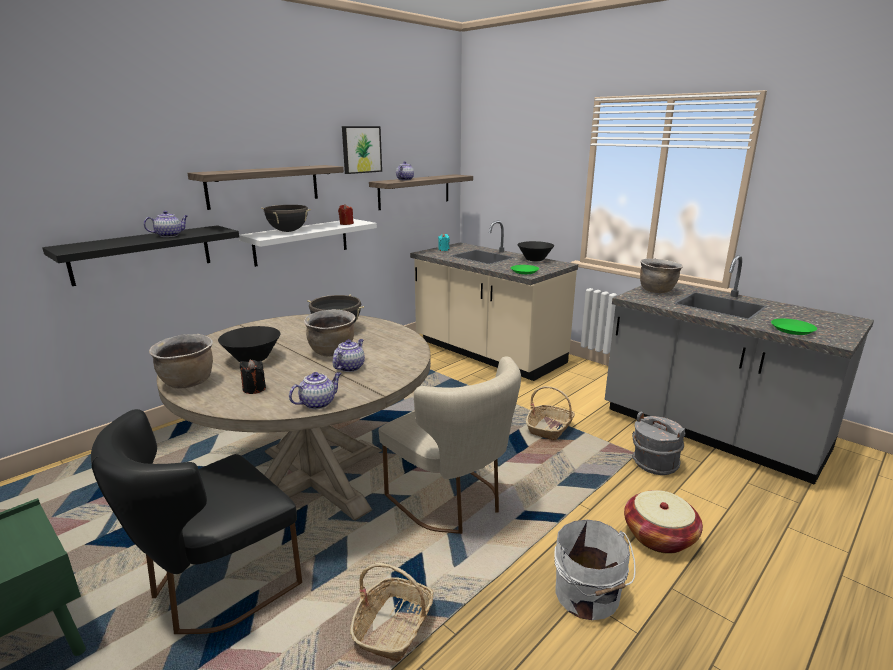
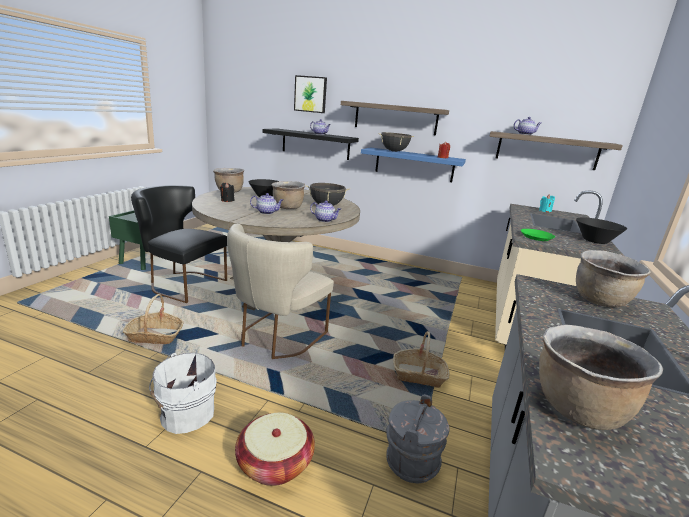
camera: 65 degrees right, 0 degrees up
(301, 241) = (414, 165): white shelf -> blue shelf
(318, 403) = (214, 211): teapot -> teapot (325, 220)
(361, 149) = (490, 102): picture -> picture (310, 94)
(793, 330) = (577, 409): green plate -> brown cooking pot

